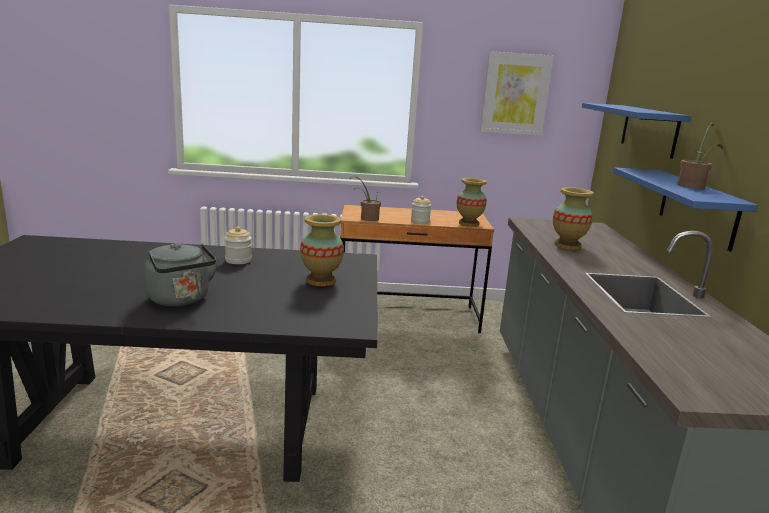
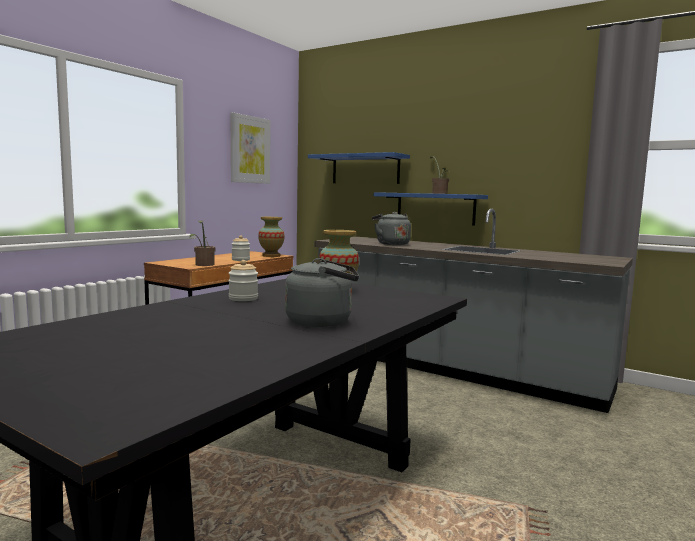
camera: 55 degrees left, 10 degrees down
(567, 246) = (391, 244): vase -> grey kettle

